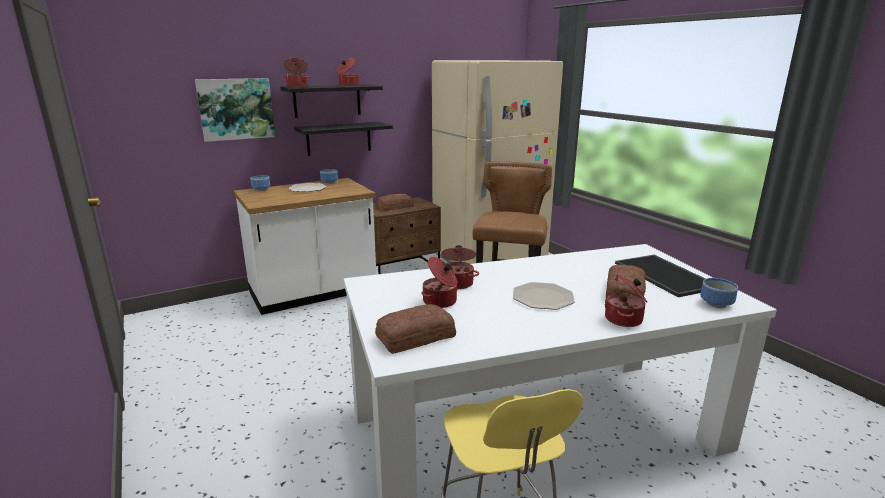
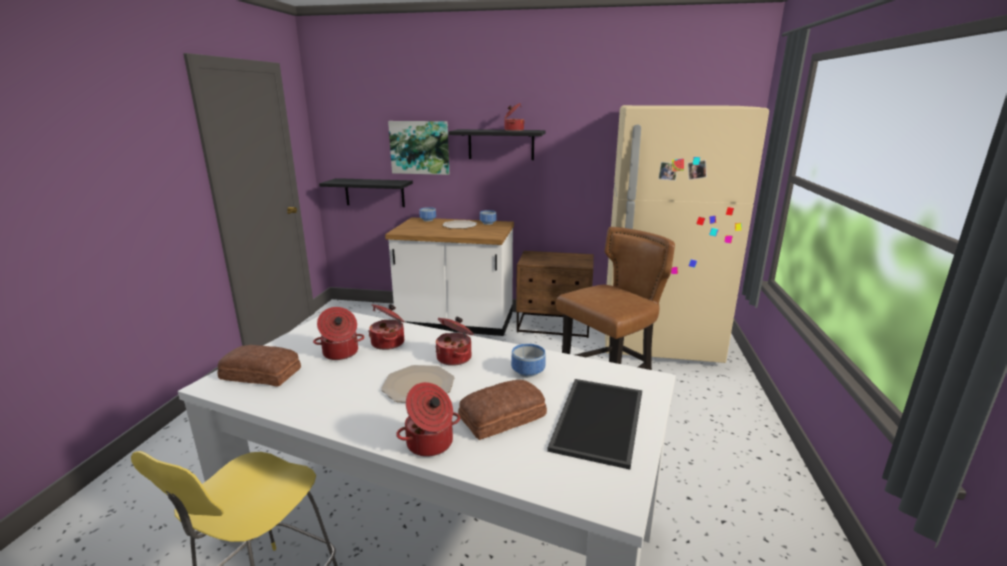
camera: 40 degrees right, 0 degrees up
(297, 86) = (466, 129): cooking pot -> cooking pot (455, 357)
(339, 138) = (510, 182): black shelf -> black shelf (374, 192)
(394, 207) = (550, 259): bread -> none
(716, 303) = (575, 483): bowl -> bowl (529, 372)

